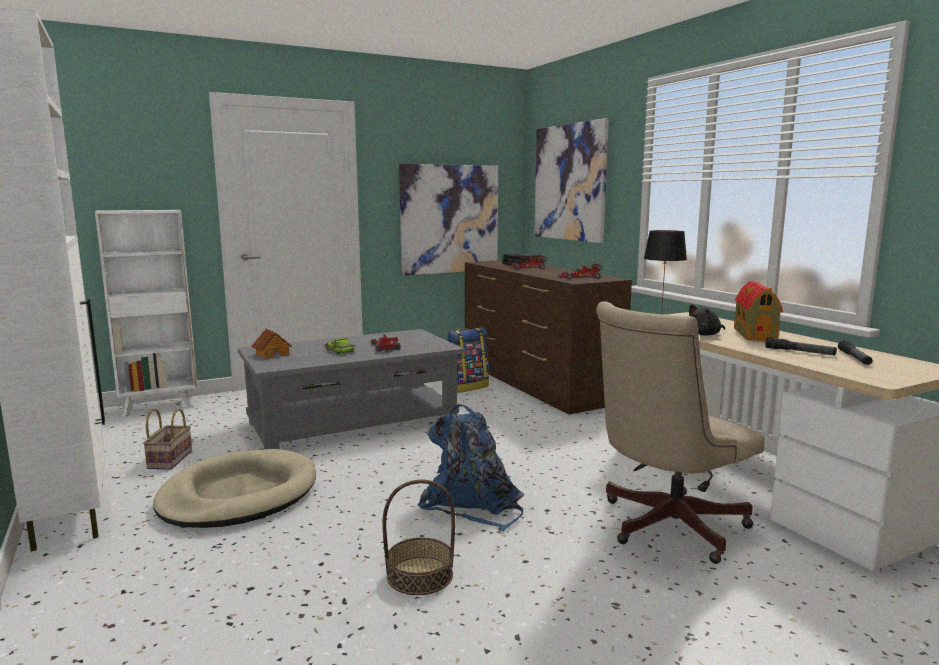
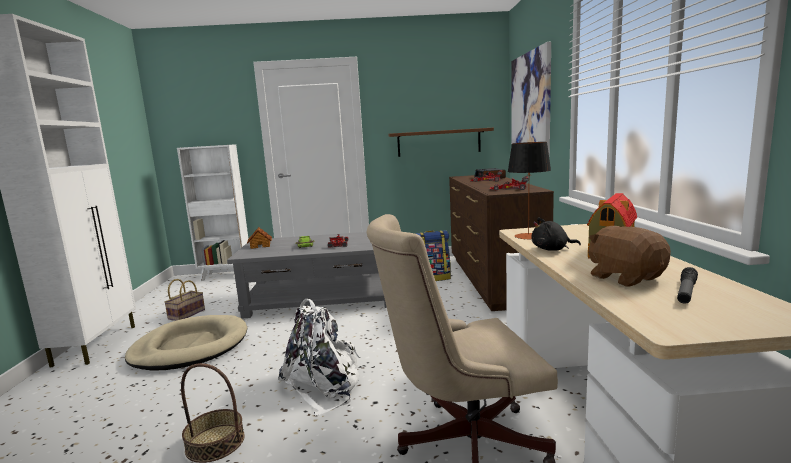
camera: 25 degrees right, 0 degrees up
(449, 219) = (439, 142): picture -> brown shelf
(472, 504) = (323, 385): blue backpack -> white backpack
(799, 352) = (625, 277): flashlight -> brown plush toy

